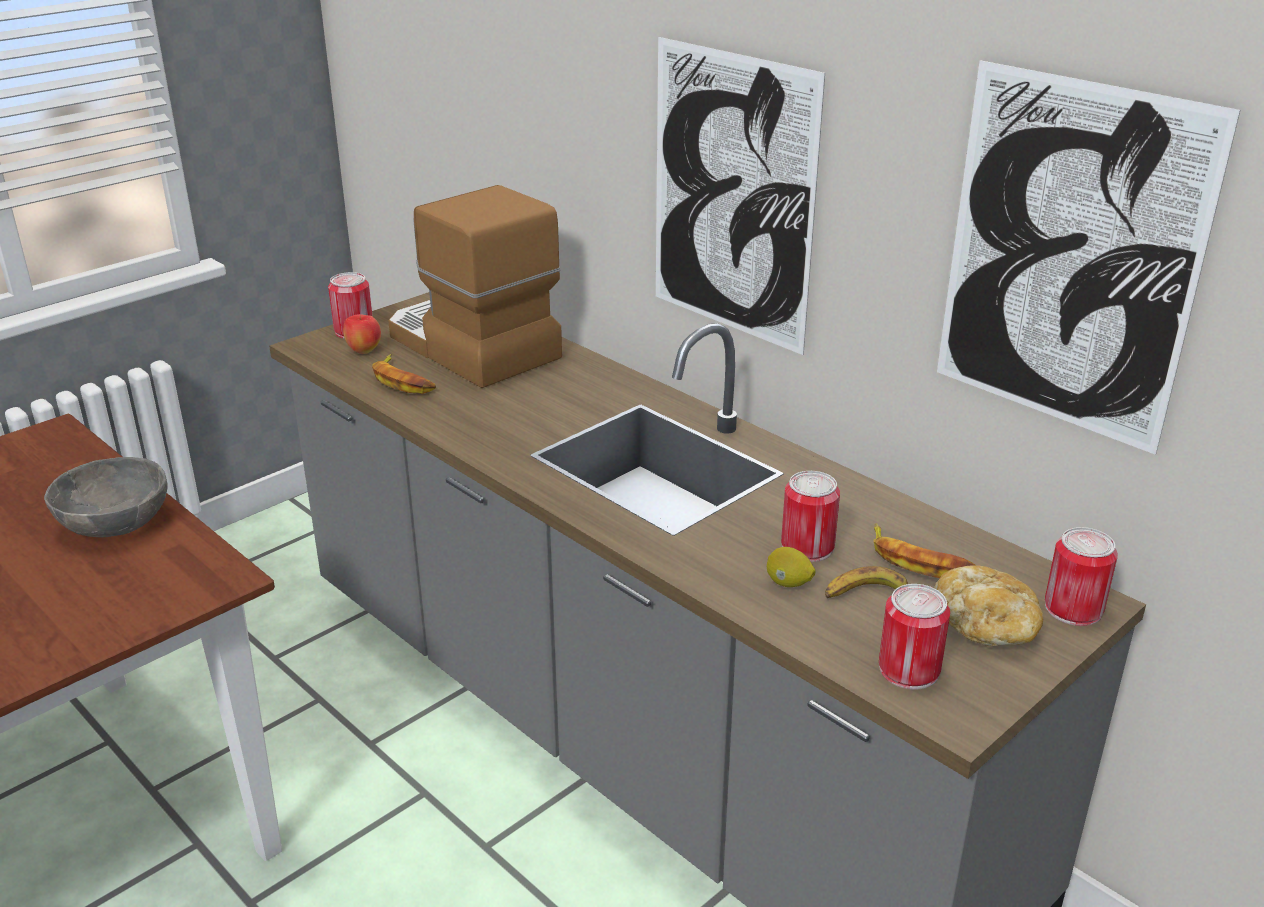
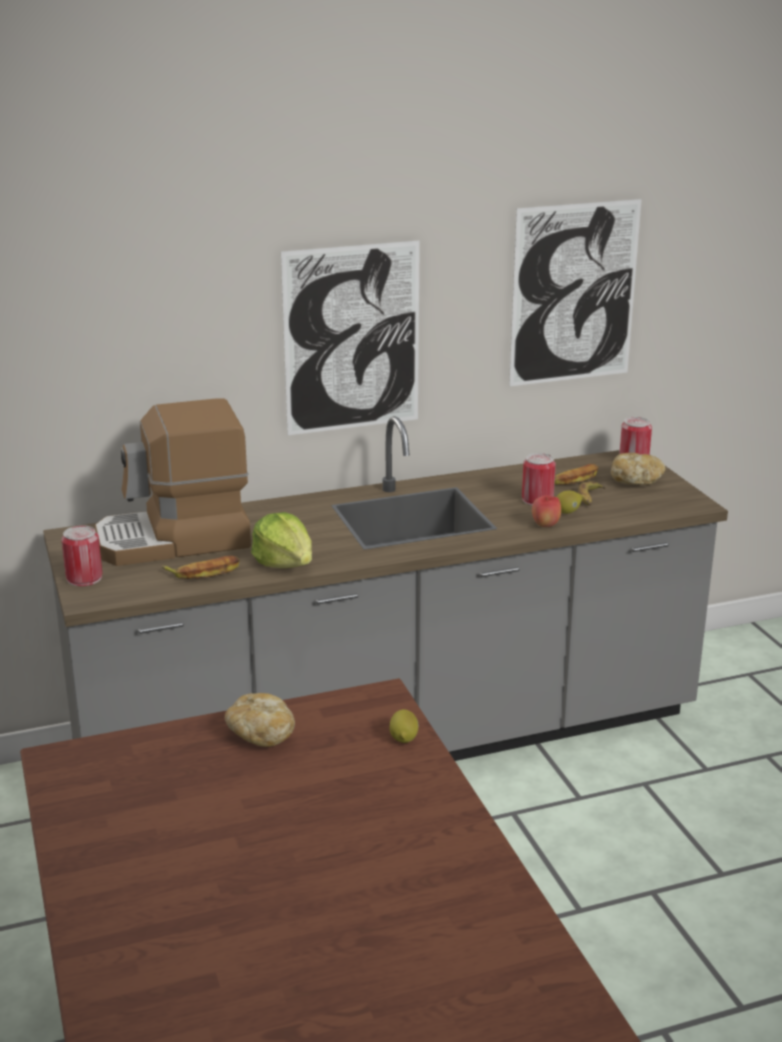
camera: 65 degrees left, 5 degrees down
(115, 523) = (261, 734): grey bowl -> bread
(124, 617) = (404, 738): none -> lemon
(364, 351) = (130, 579): apple -> apple (545, 525)
(456, 418) = (285, 563): none -> lettuce
(909, 670) = (657, 504): can -> none

